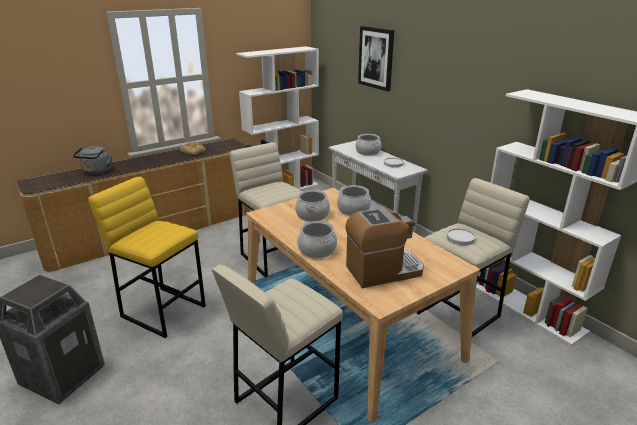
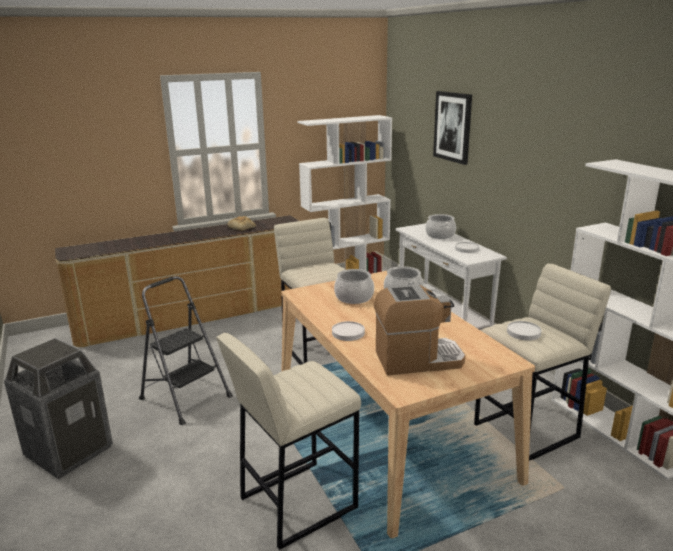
camera: 10 degrees right, 5 degrees down
(96, 172) = (135, 243): grey kettle -> none
(162, 310) = (184, 396): yellow stool -> black step ladder
(317, 250) = (348, 333): cooking pot -> white plate

